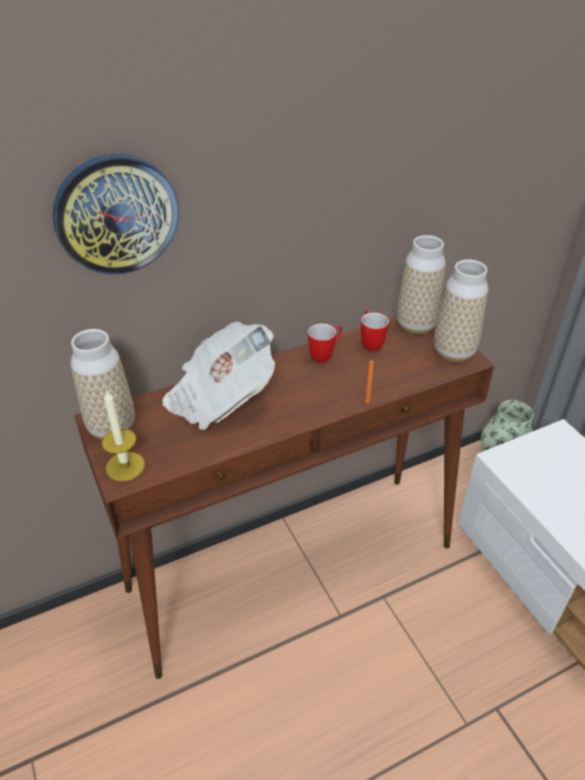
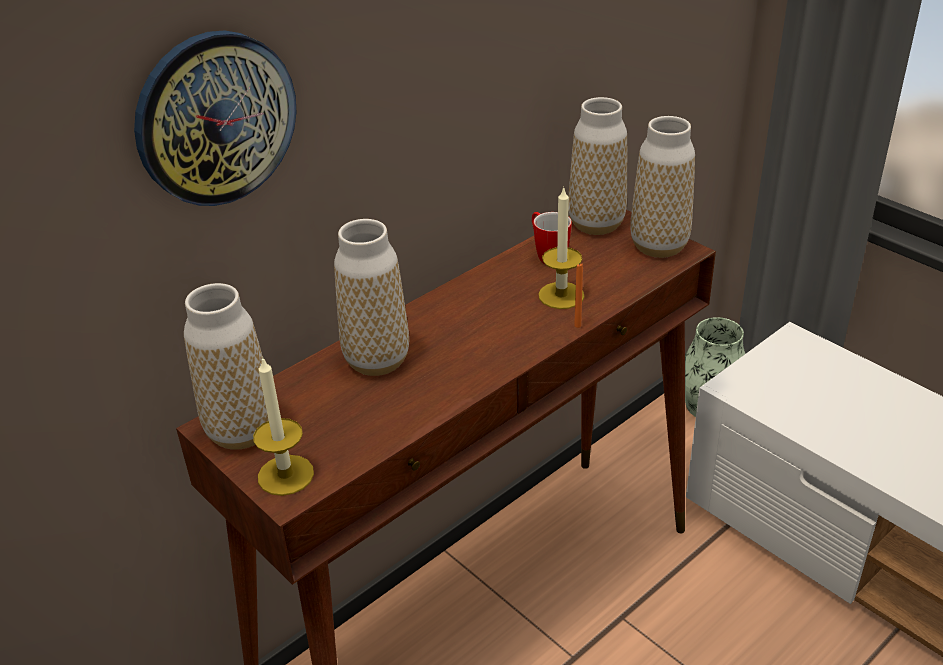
camera: 15 degrees left, 5 degrees down
(220, 397) = (377, 361): newspaper -> vase
(325, 355) = (495, 282): mug -> none
(366, 376) = (561, 295): none -> candle

